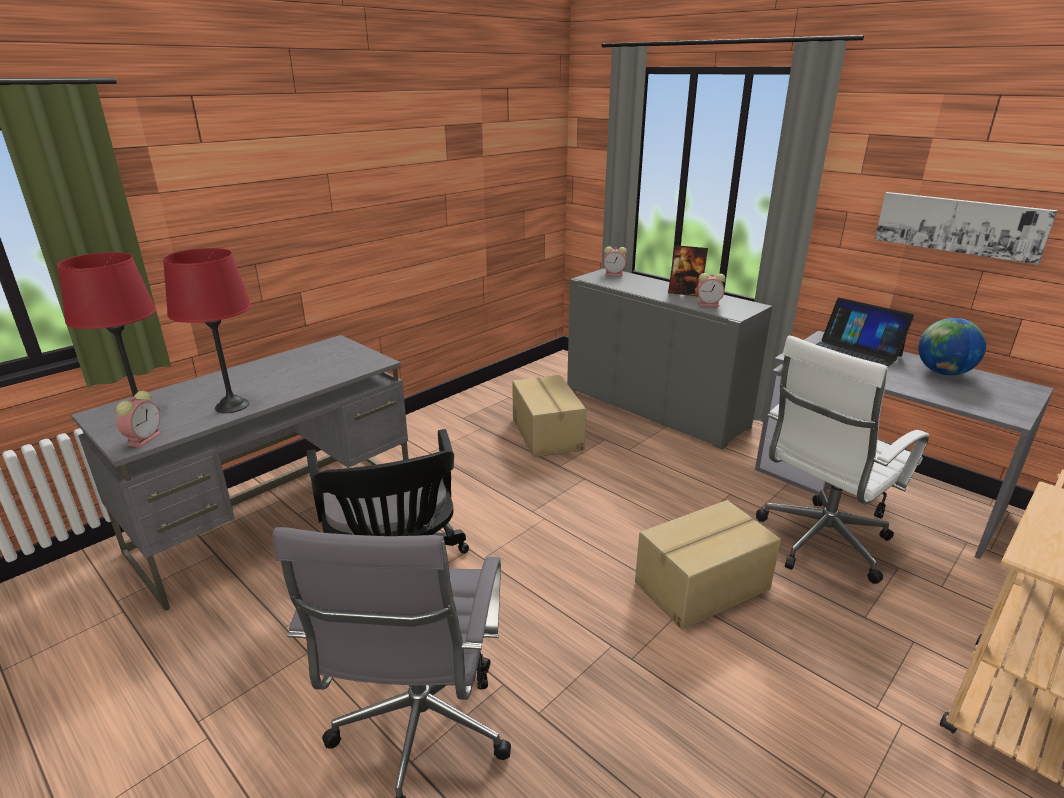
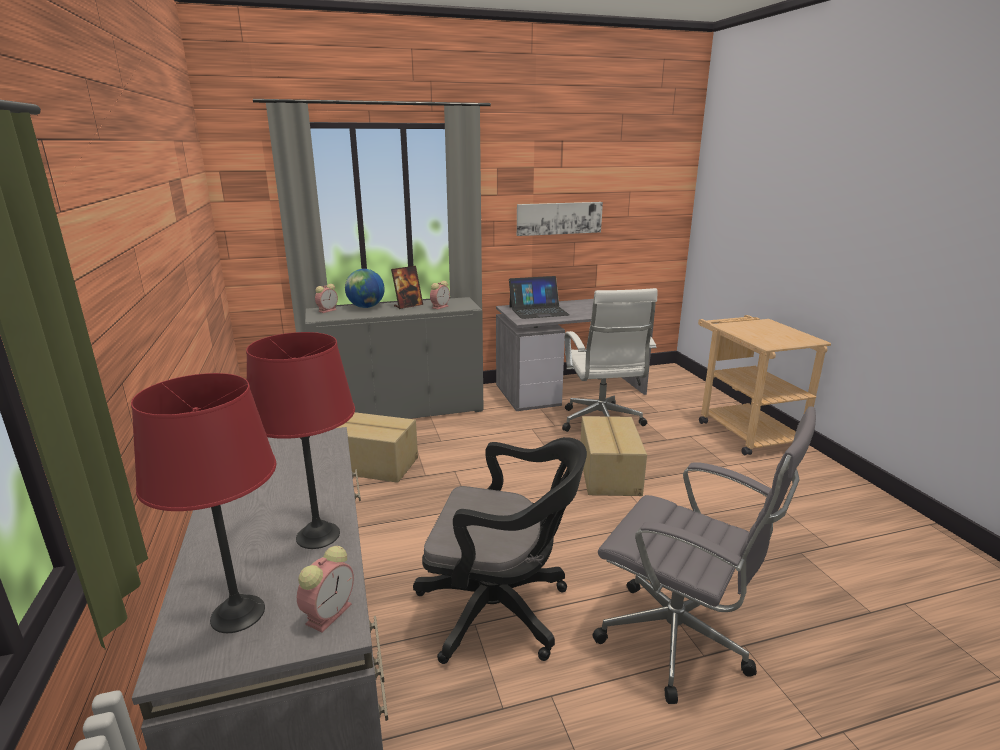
camera: 60 degrees left, 5 degrees down
(145, 438) = (330, 612): alarm clock -> alarm clock turned 75 degrees clockwise
(943, 373) = (583, 304): globe -> globe (366, 307)

